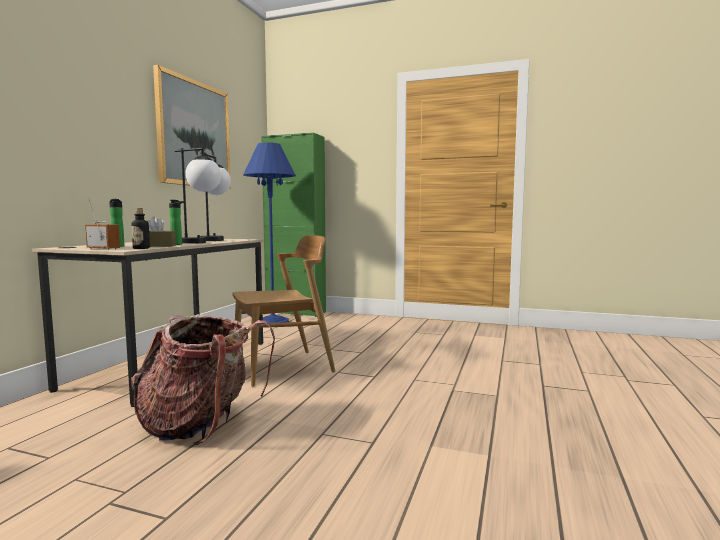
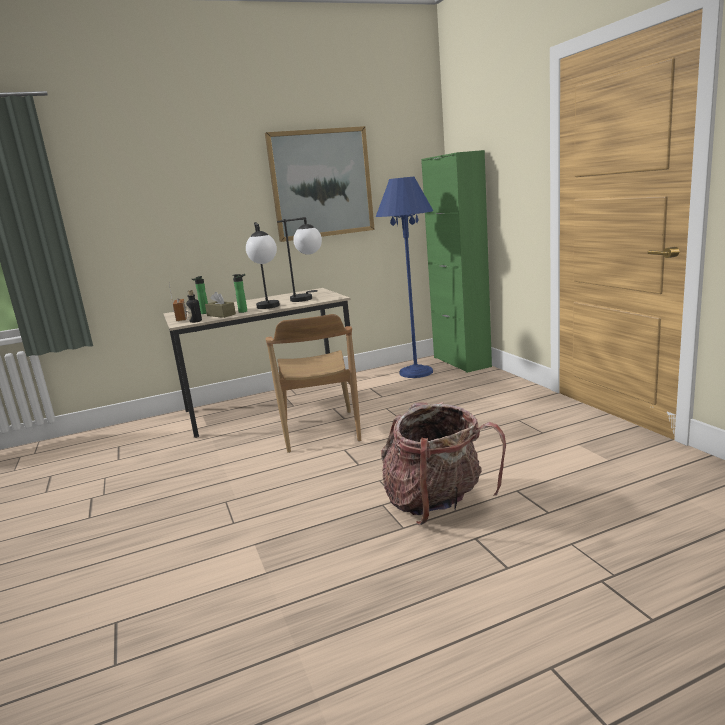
camera: 50 degrees right, 10 degrees up
(201, 425) = (193, 465): backpack -> backpack (437, 505)
(283, 367) = (320, 431): brown chair -> brown chair turned 60 degrees clockwise

